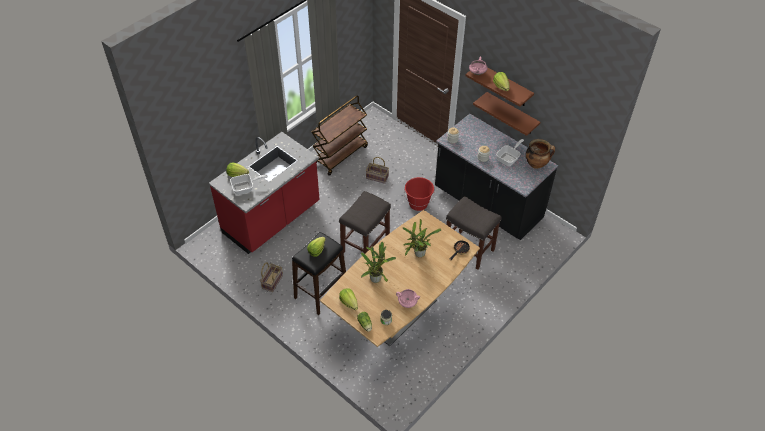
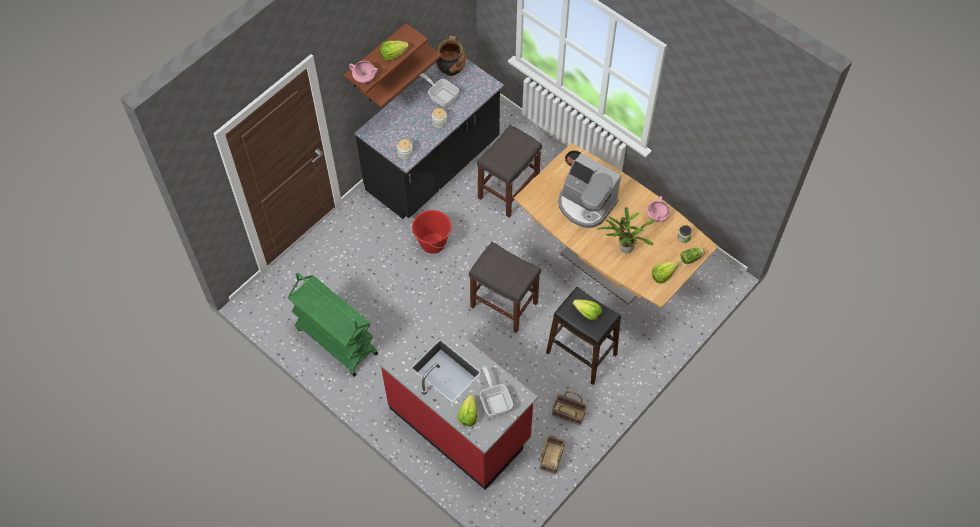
camera: 90 degrees left, 10 degrees up
(340, 155) = (335, 341): brown cart -> green cart
(378, 177) = (382, 291): basket -> basket (551, 457)
(418, 254) = (585, 204): potted plant -> coffee machine

